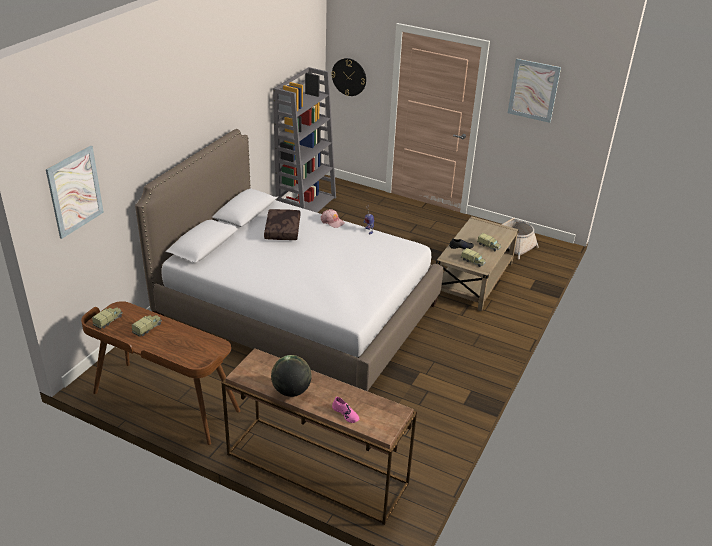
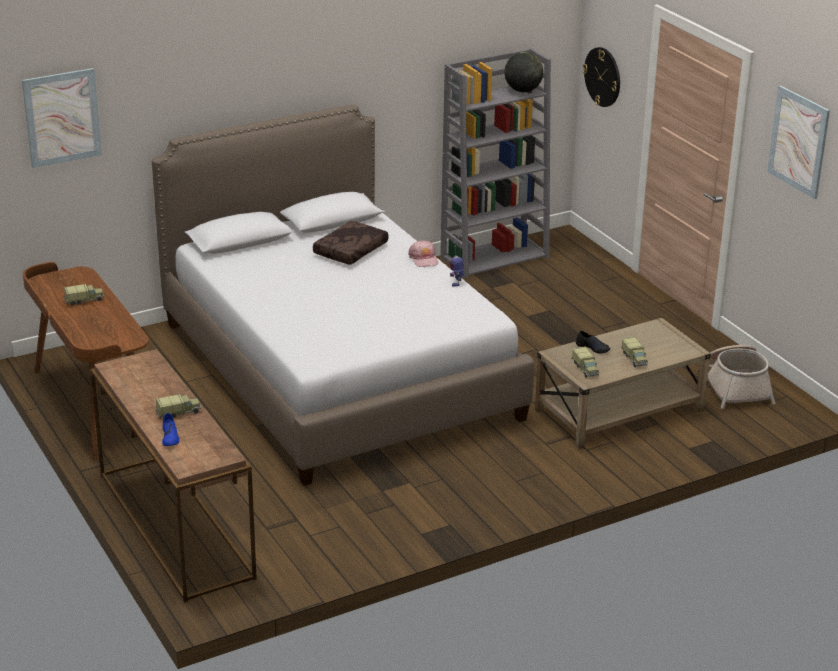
camera: 35 degrees right, 5 degrees down
(108, 321) = (56, 281): toy truck -> toy truck (178, 413)
(291, 391) = (143, 398): globe -> globe (523, 91)
(346, 414) = (170, 437): pink shoe -> blue shoe

